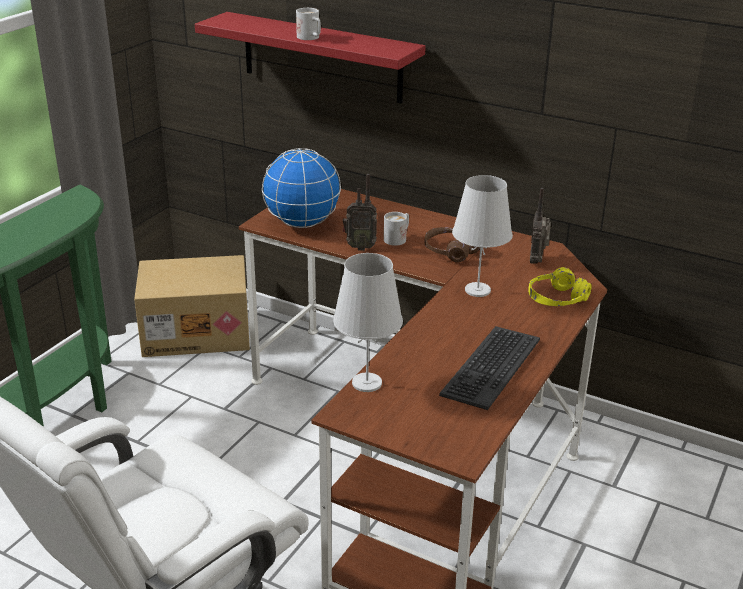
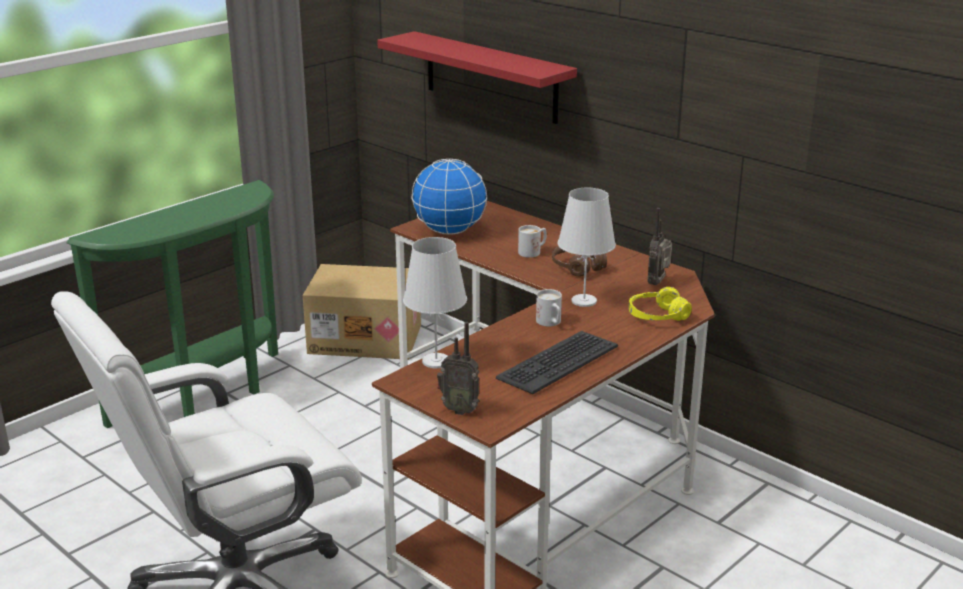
camera: 15 degrees right, 5 degrees down
(310, 38) = (473, 56): white mug -> white mug (550, 323)
(359, 247) = (492, 255): radio -> radio (459, 409)

